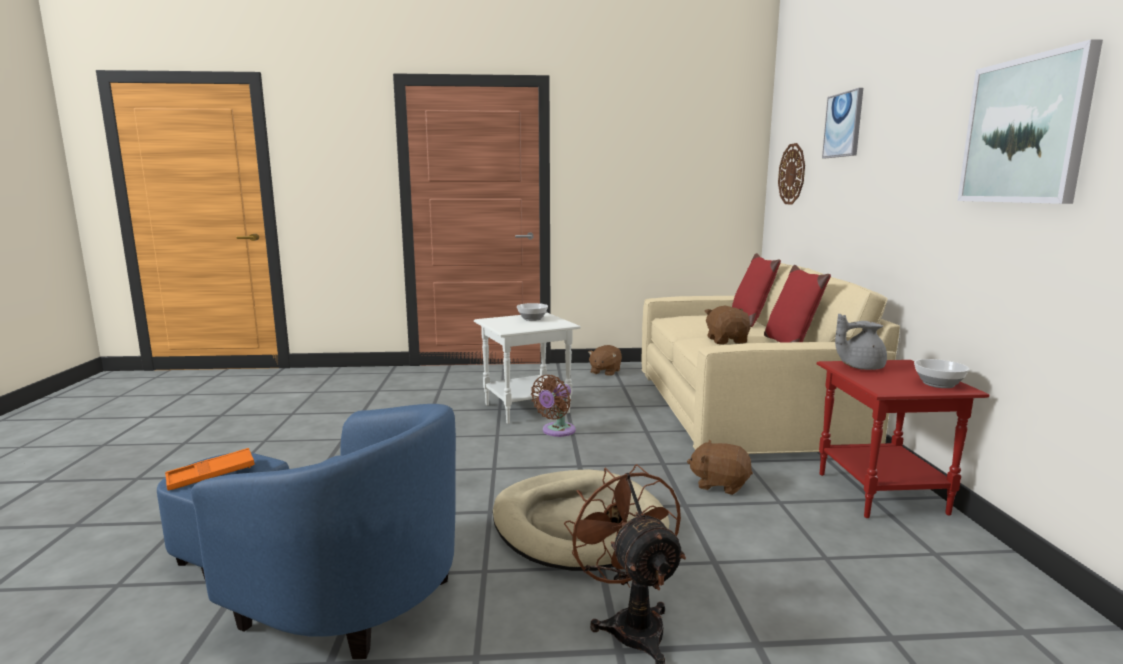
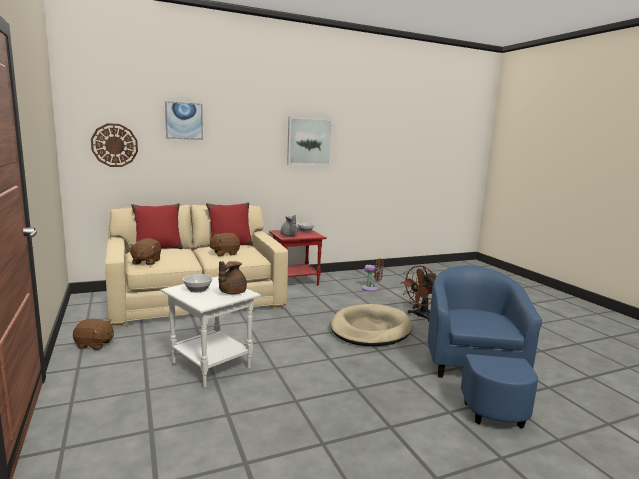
camera: 110 degrees left, 0 degrees up
(211, 475) = (507, 367): orange tray -> none
(513, 326) = (231, 292): none -> brown teapot
(556, 431) = (258, 348): brown fan -> brown fan (372, 288)
(720, 484) = (307, 305): brown plush toy -> brown plush toy (146, 262)

